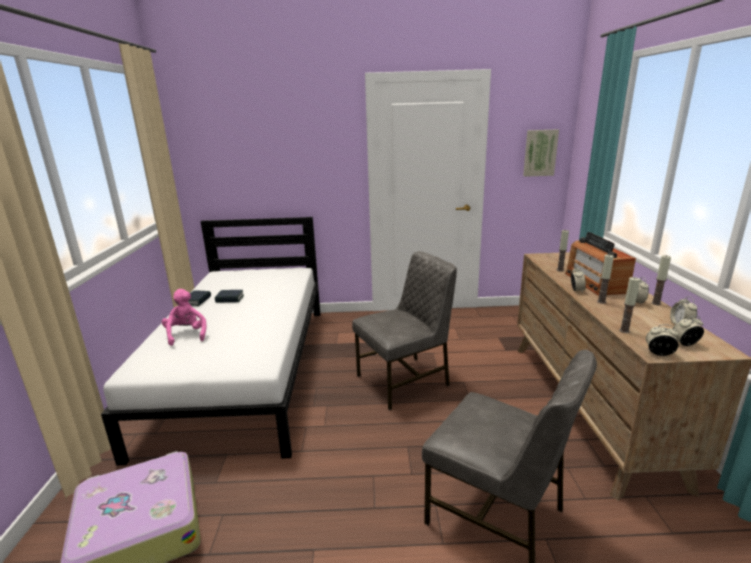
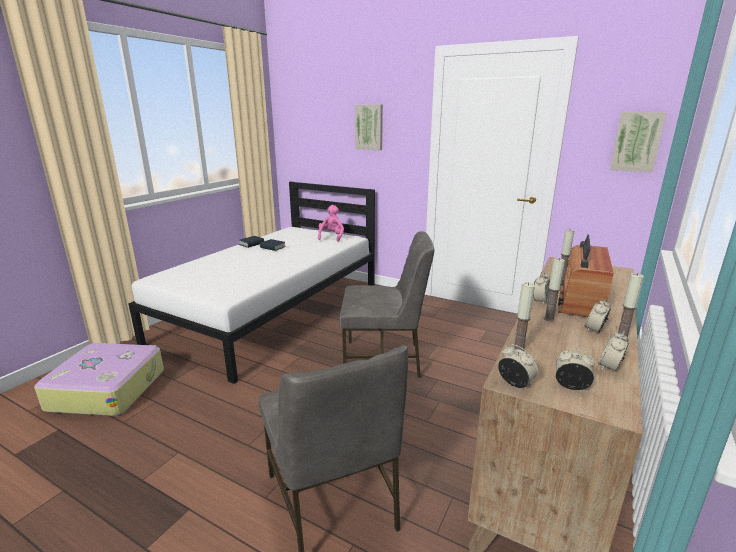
camera: 30 degrees right, 0 degrees up
(186, 335) = (213, 264): pink plush toy -> pink plush toy (331, 237)
(298, 153) = (369, 127): none -> picture

